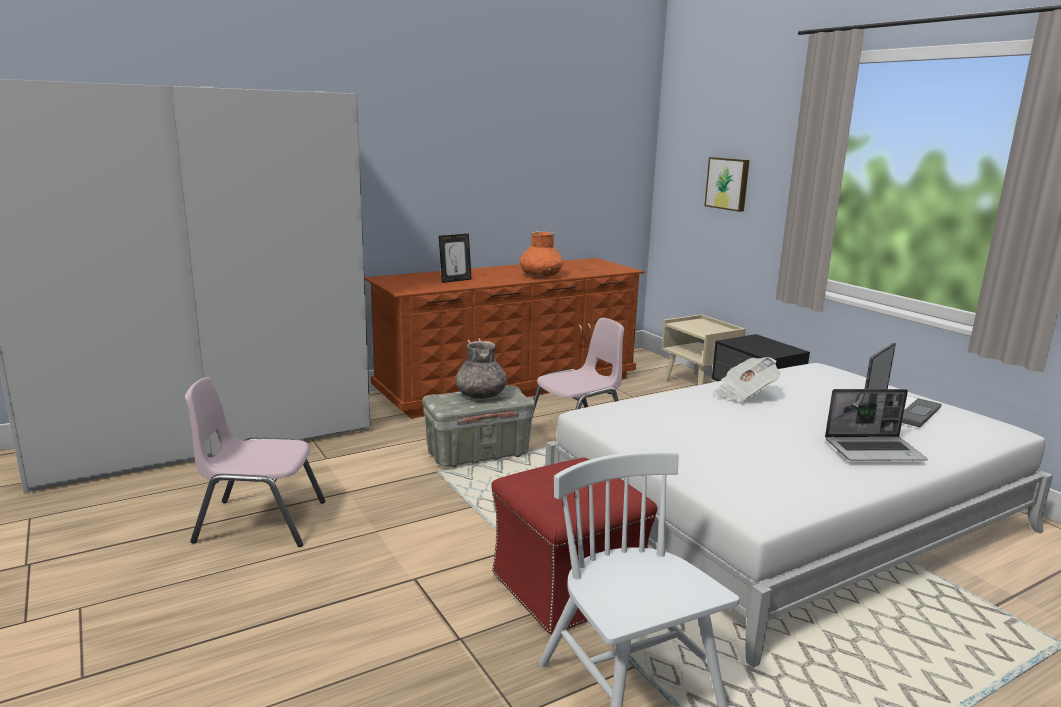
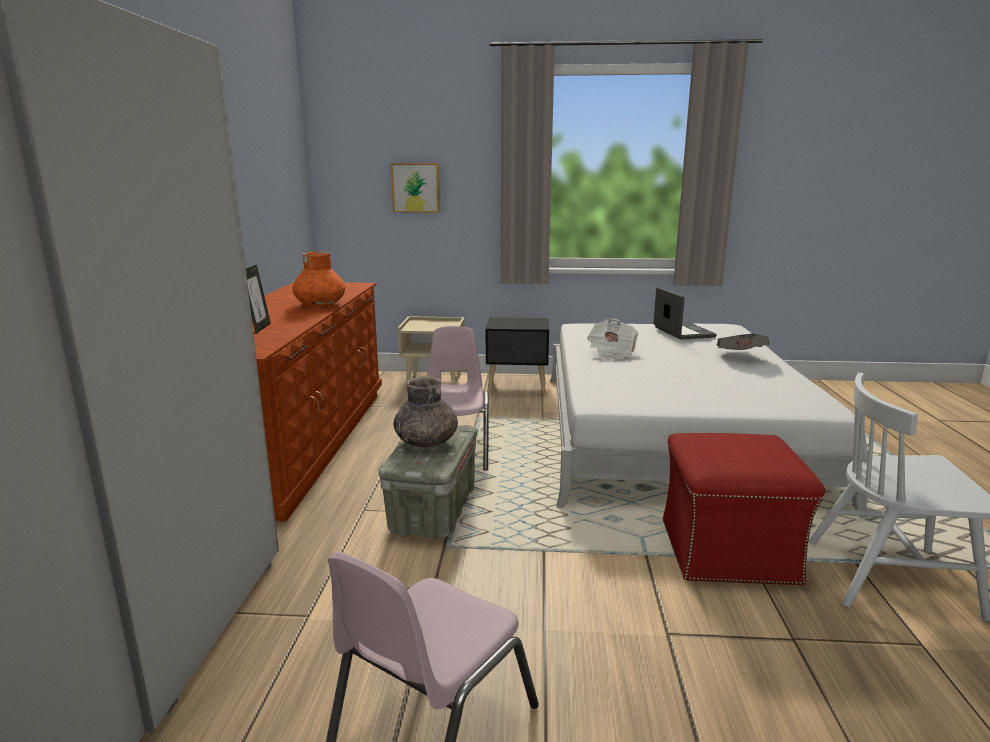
camera: 55 degrees left, 0 degrees up
(874, 450) = (740, 356): laptop -> newspaper

